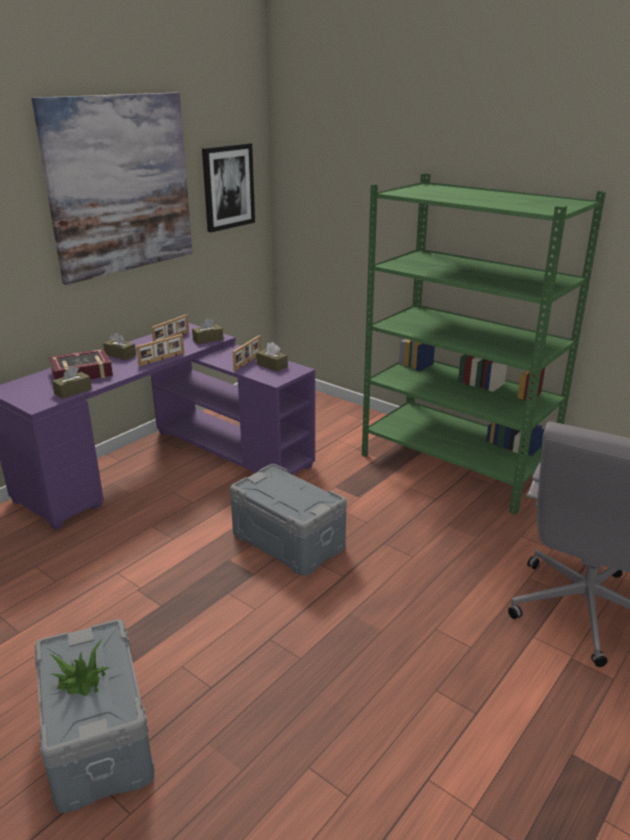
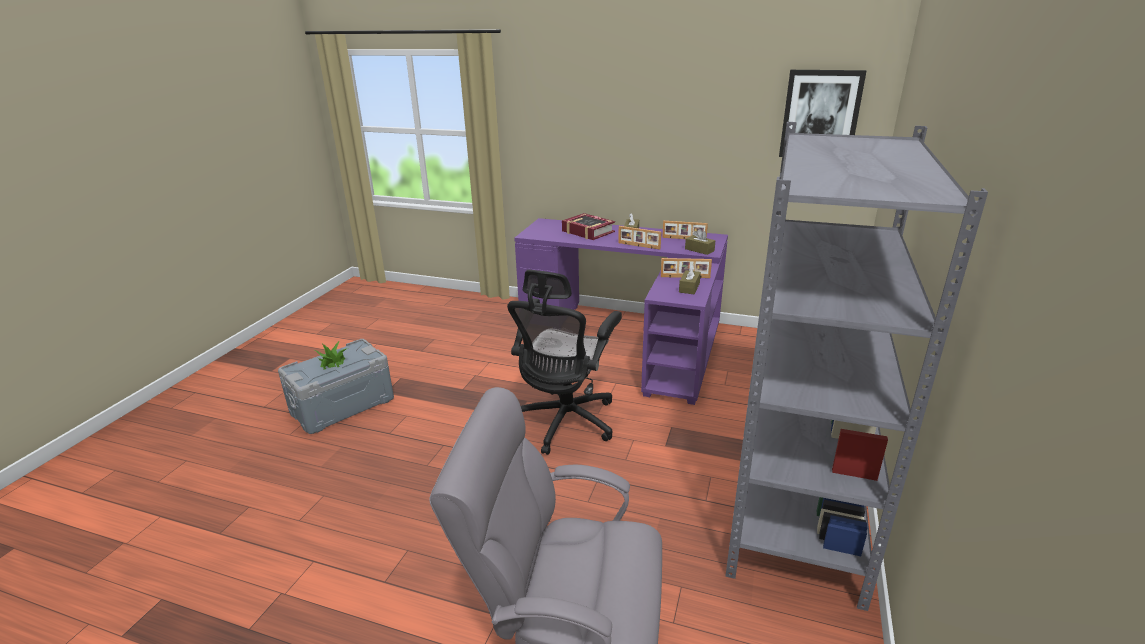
camera: 70 degrees right, 0 degrees up
(73, 391) = (556, 237): brown tissue box -> none
(120, 185) = (683, 93): picture -> none
(287, 542) = (565, 422): grey storage box -> office chair
(456, 464) = (796, 504): green bookcase -> grey bookcase

